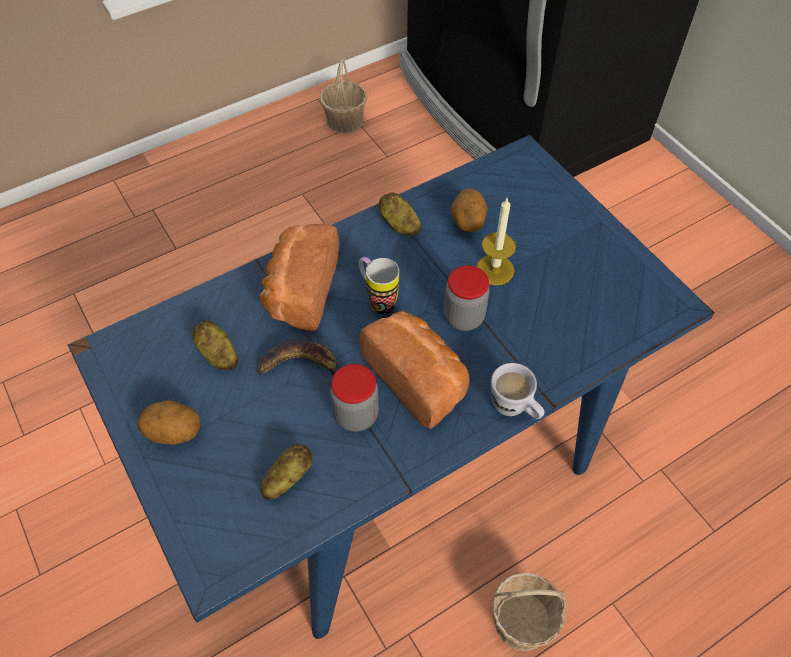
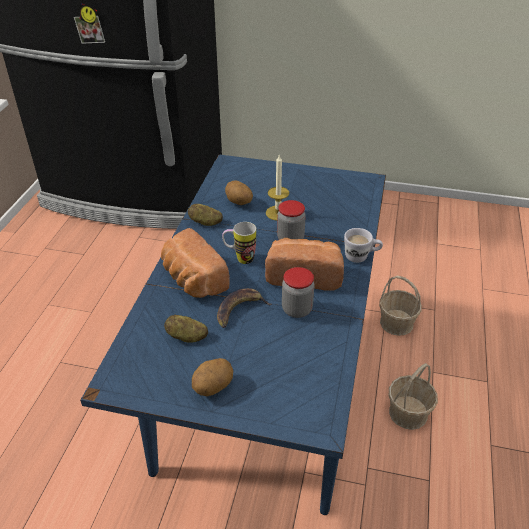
camera: 45 degrees left, 15 degrees down
(287, 478) = (302, 358): potato -> none
(345, 120) = (32, 251): basket -> basket (396, 323)

